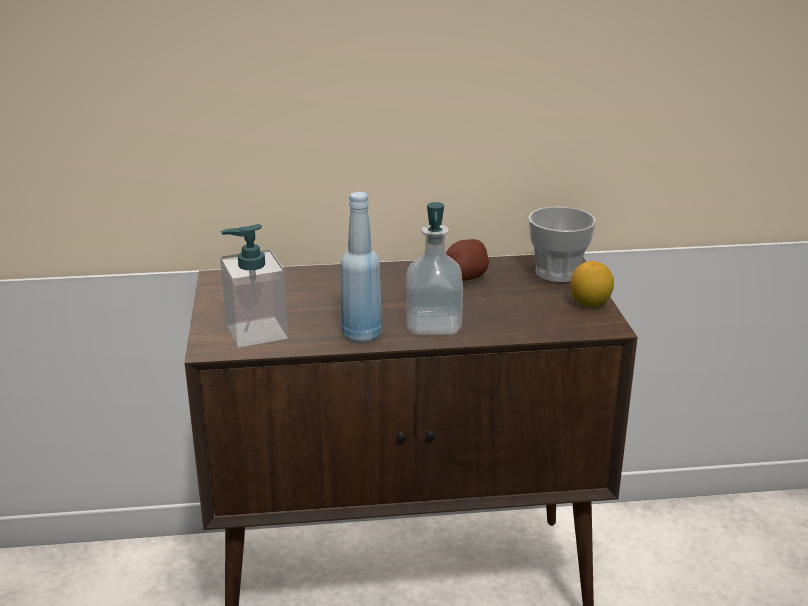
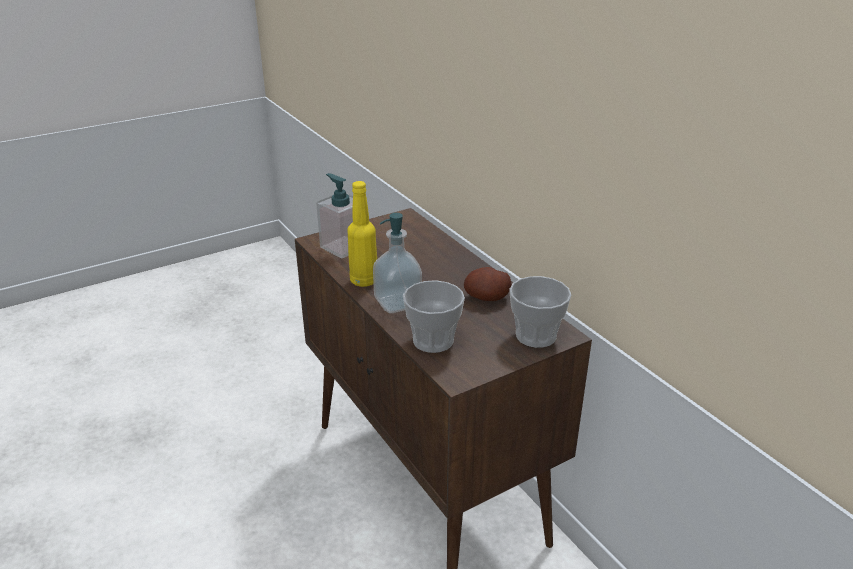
camera: 65 degrees right, 5 degrees up
(361, 335) = (363, 280): blue bottle -> yellow bottle
(530, 323) = (433, 341): none -> cup
(590, 304) = (490, 362): lemon -> none

